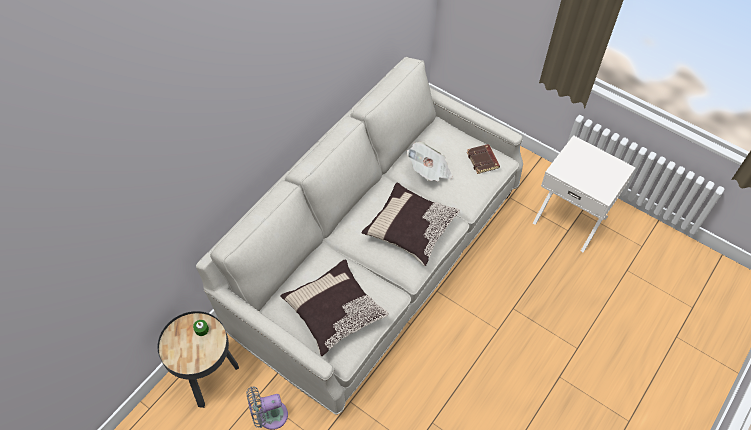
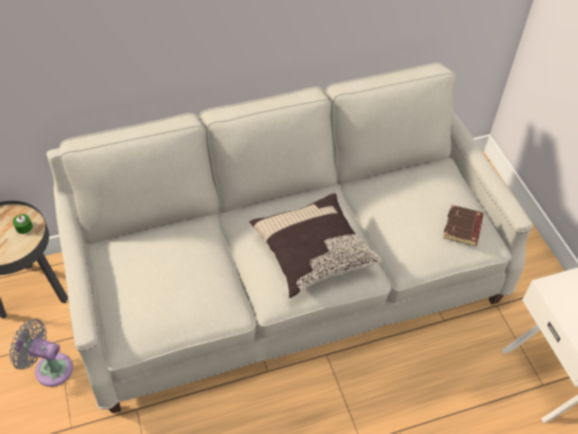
camera: 35 degrees right, 5 degrees down
(334, 312) = (156, 288): pillow -> none
(429, 170) = (389, 205): newspaper -> none

